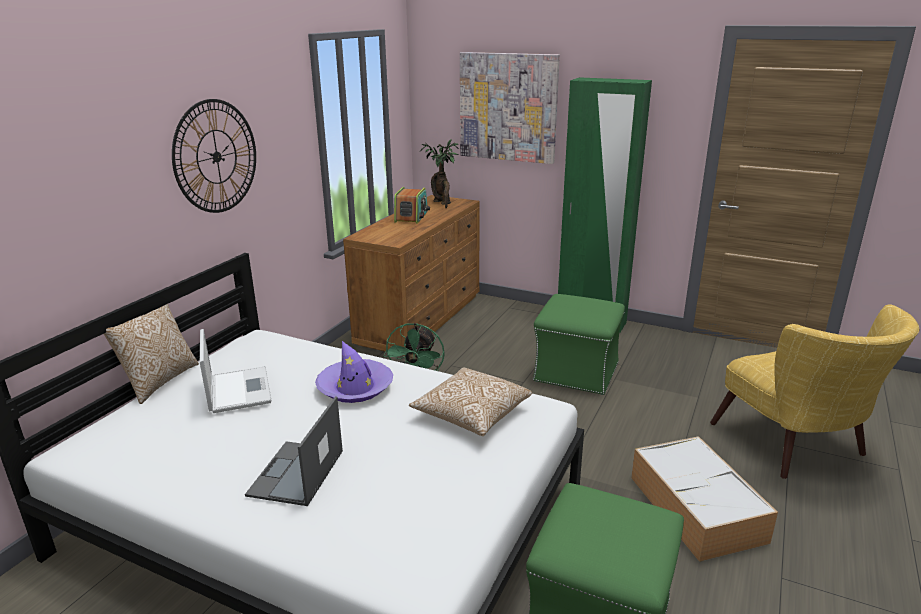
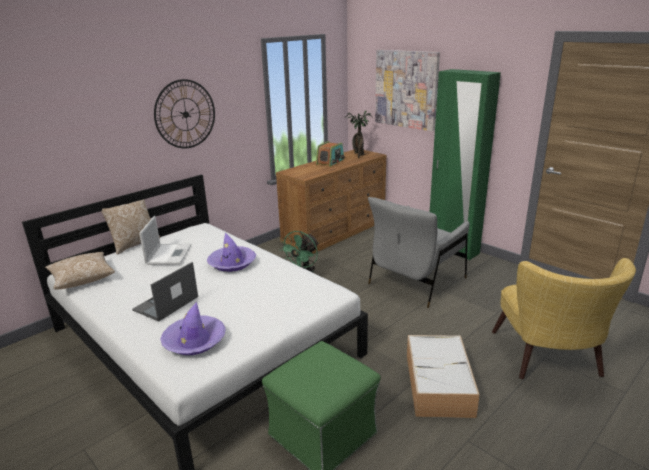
camera: 20 degrees right, 0 degrees up
(394, 526) = (194, 341): none -> purple hat
(471, 414) = (287, 289): pillow -> pillow (82, 279)
(575, 372) = (416, 281): green ottoman -> grey armchair

